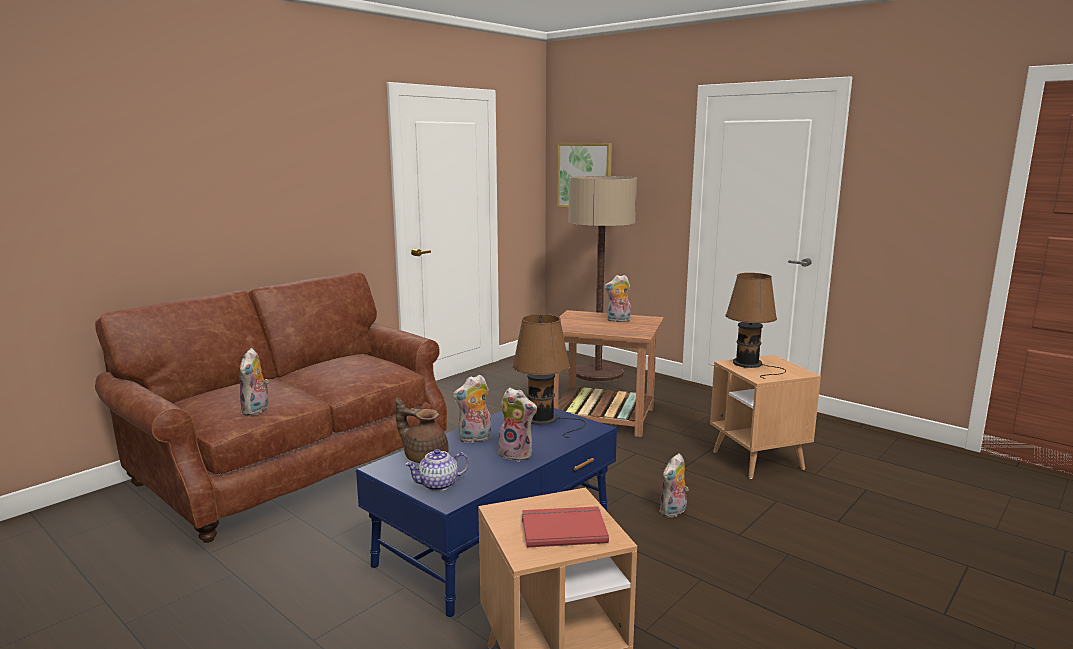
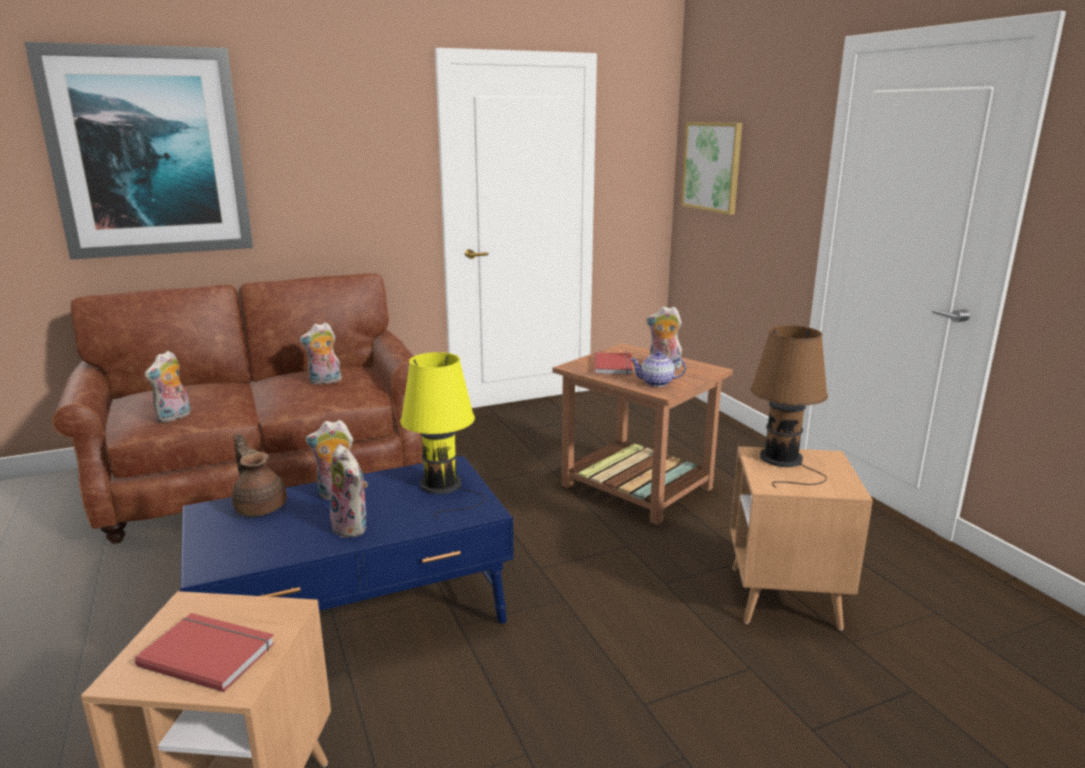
camera: 25 degrees right, 5 degrees up
(159, 171) = (149, 153): none -> picture
(439, 485) = (225, 547): teapot -> teapot (657, 383)
(544, 420) = (443, 487): brown table lamp -> yellow table lamp
(585, 324) = (615, 366): none -> red book
(598, 373) = (690, 426): floor lamp -> none
(673, 512) = (591, 643): plush toy -> plush toy (324, 382)

